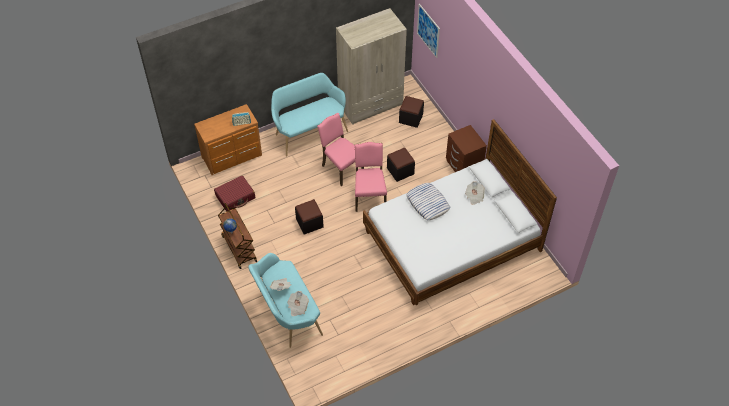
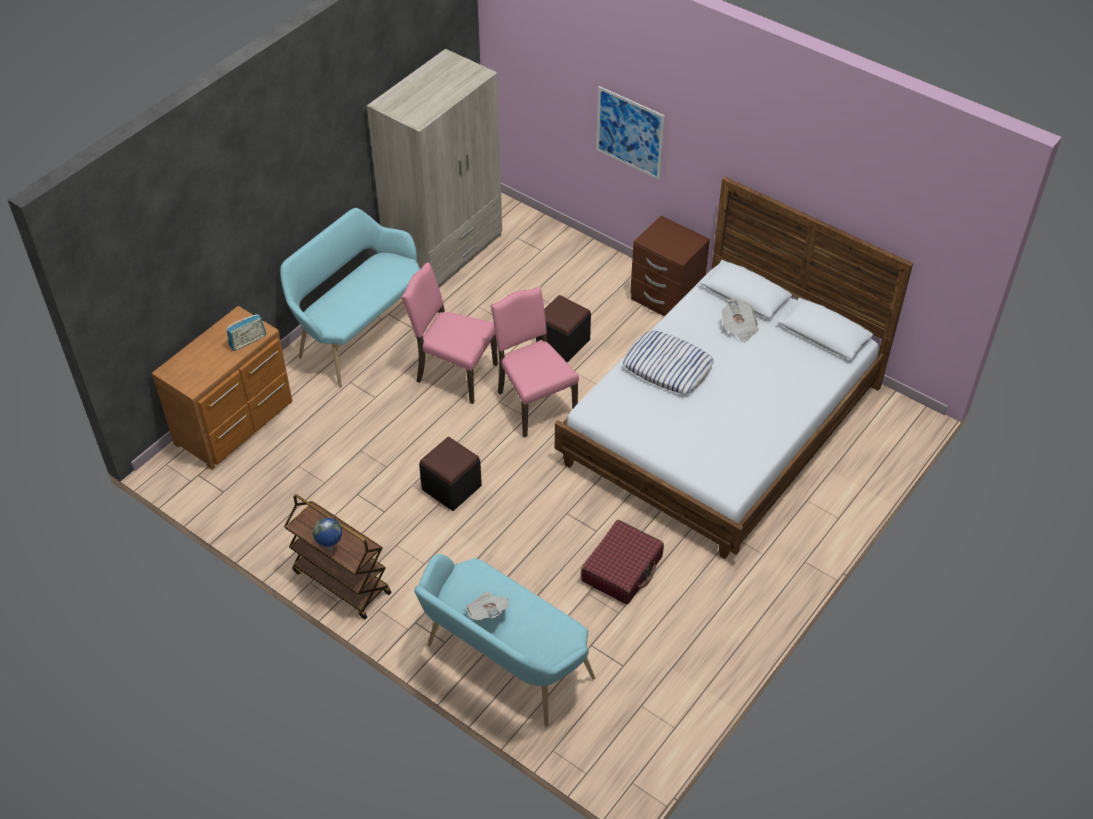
camera: 25 degrees left, 5 degrees down
(235, 197) = (282, 492): red suitcase -> red suitcase (622, 569)
(297, 307) = (542, 636): newspaper -> none
(411, 118) = (529, 252): black ottoman -> none
(428, 30) = (523, 74): picture -> picture (630, 132)

